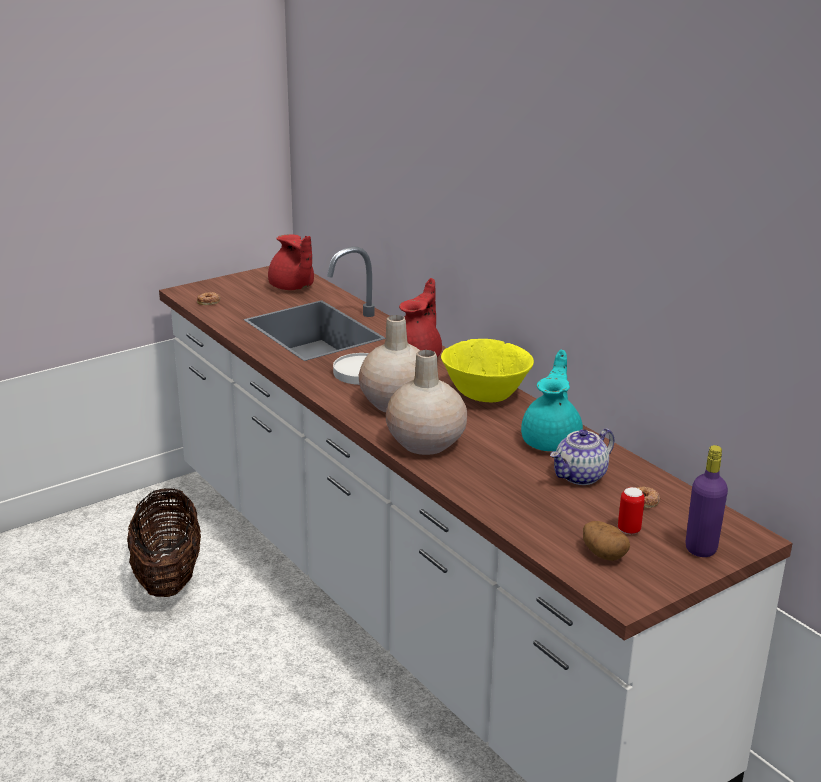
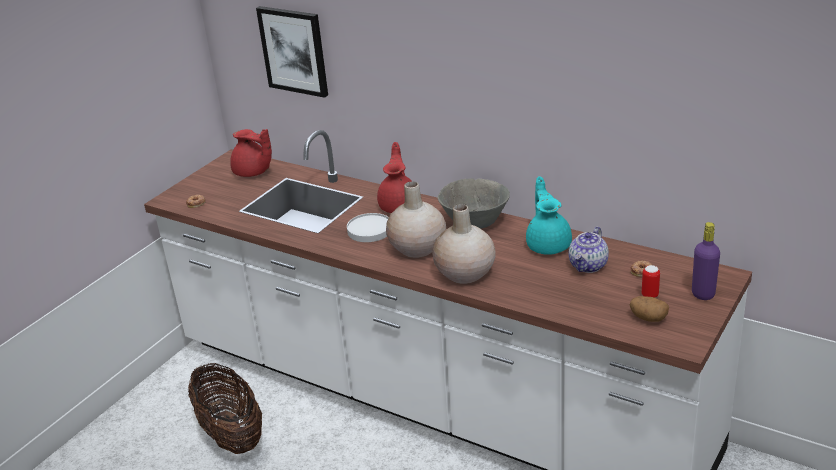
camera: 20 degrees left, 5 degrees up
(358, 150) = (294, 51): none -> picture
(485, 396) = (474, 223): yellow bowl -> grey bowl

